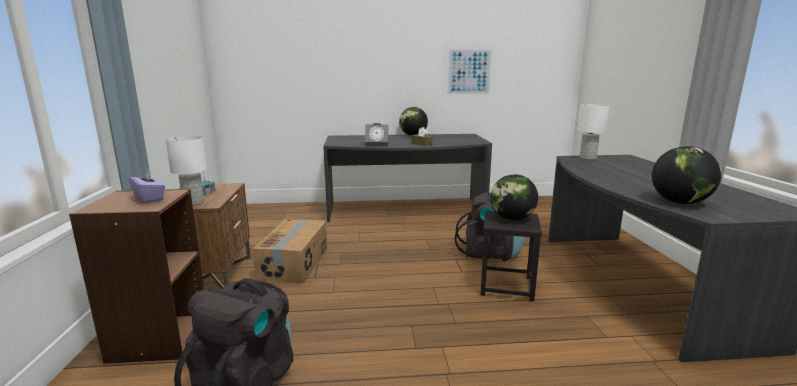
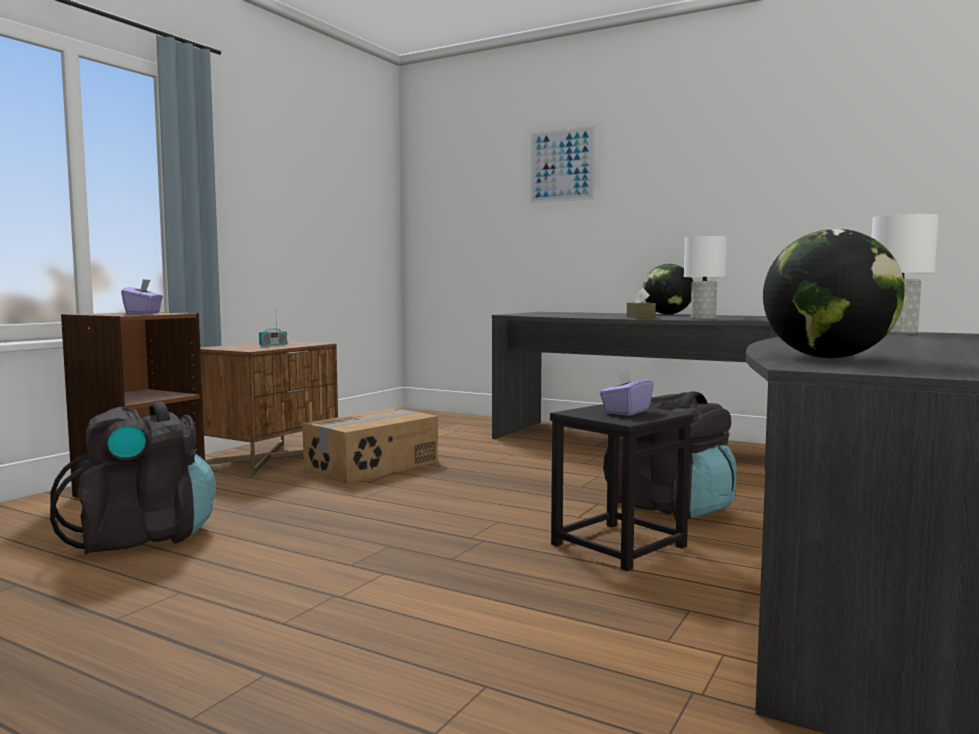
camera: 35 degrees right, 10 degrees down
(193, 202) = (241, 348): white table lamp -> white table lamp (703, 319)
(377, 144) = (569, 316): alarm clock -> none
(469, 72) = (784, 200): picture -> picture (561, 165)
(512, 219) = (626, 412): globe -> purple tissue box

